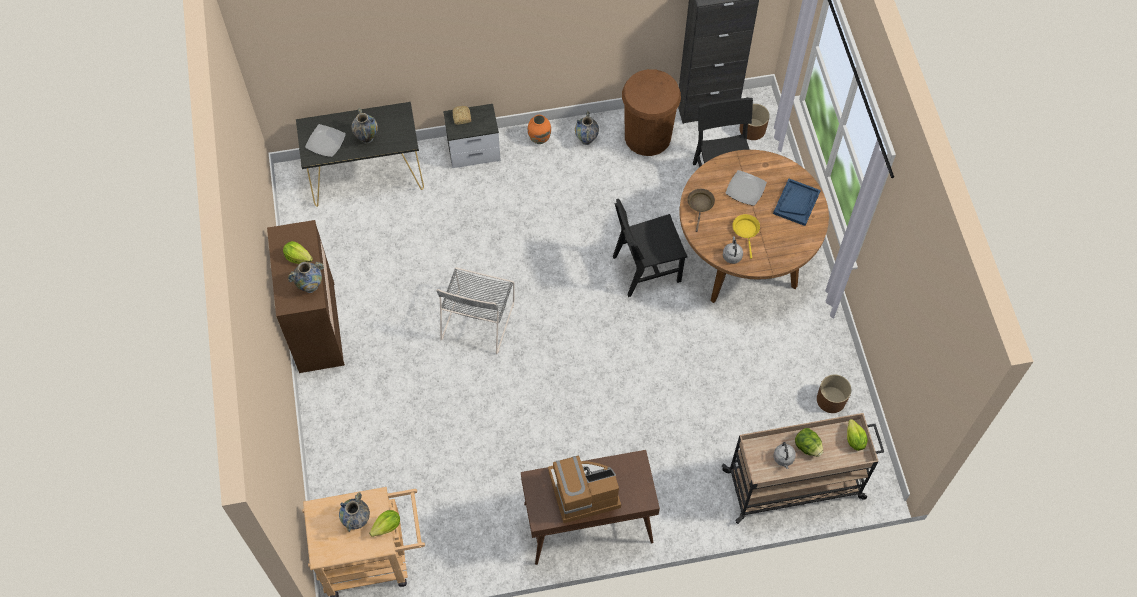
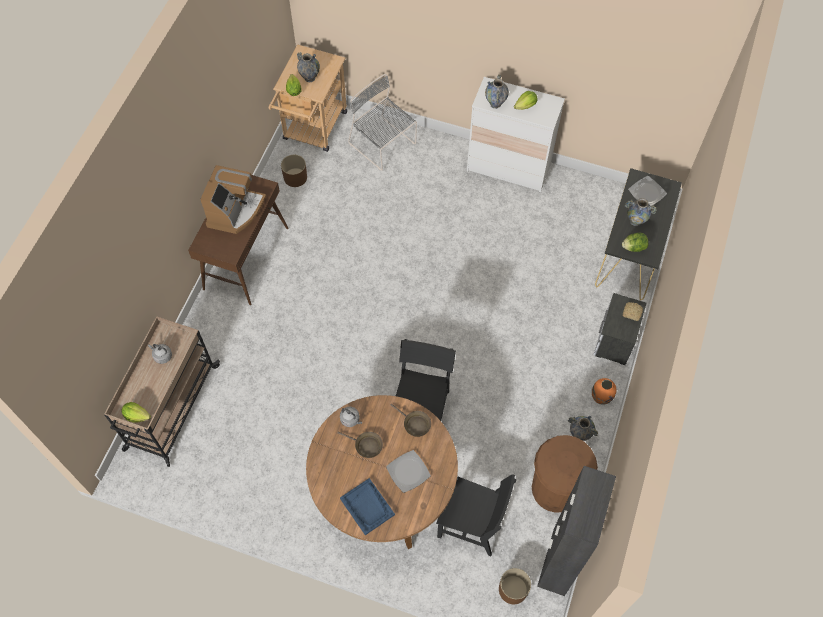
camera: 120 degrees right, 0 degrees up
(317, 327) = (508, 168): brown dresser -> white dresser
(478, 319) = (451, 269): grey chair -> grey chair (383, 145)
(746, 231) = (366, 445): yellow frying pan -> brown frying pan
(807, 446) = (158, 378): lettuce -> lettuce (634, 247)
(831, 400) = (215, 480): brown planter -> brown planter (295, 177)

